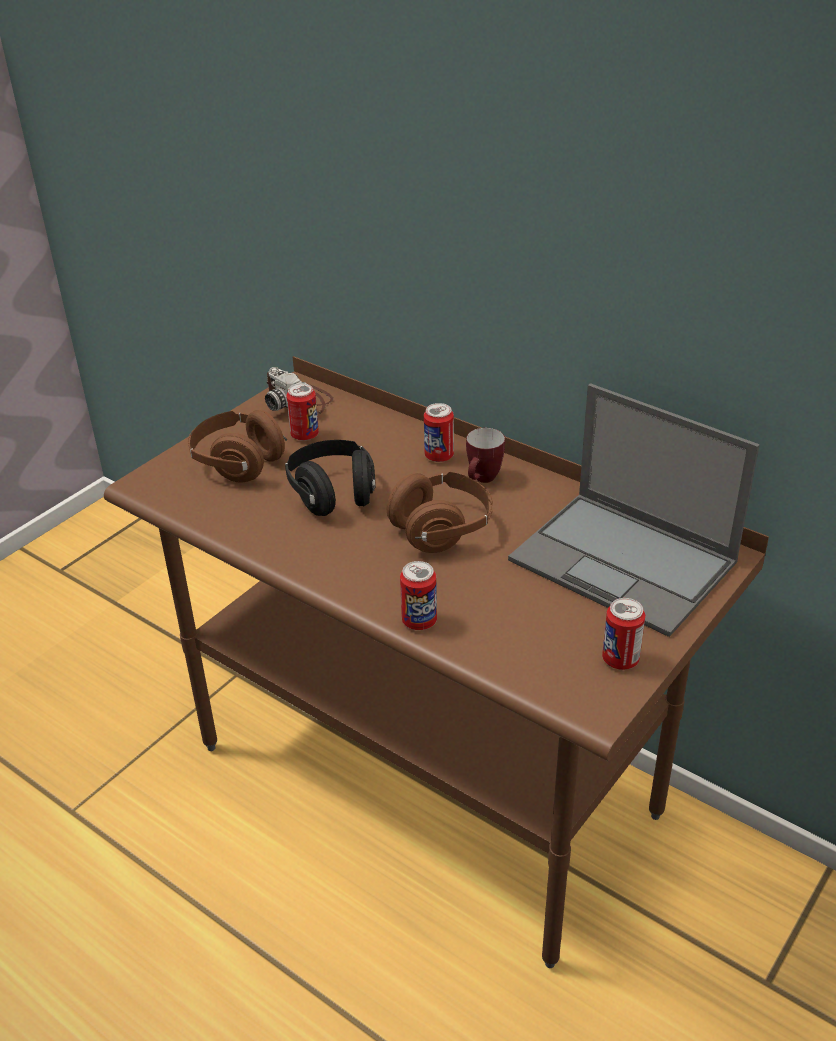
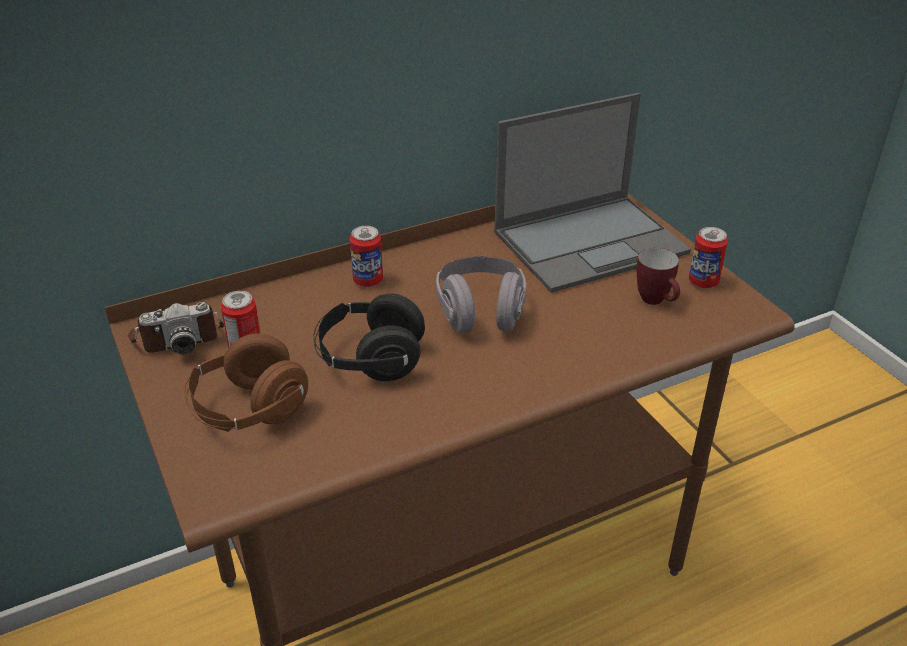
camera: 65 degrees left, 0 degrees up
(419, 621) = (600, 364): can -> none
(442, 530) = (481, 313): brown headphones -> grey headphones
(483, 480) = (427, 270): mug -> mug (656, 302)

